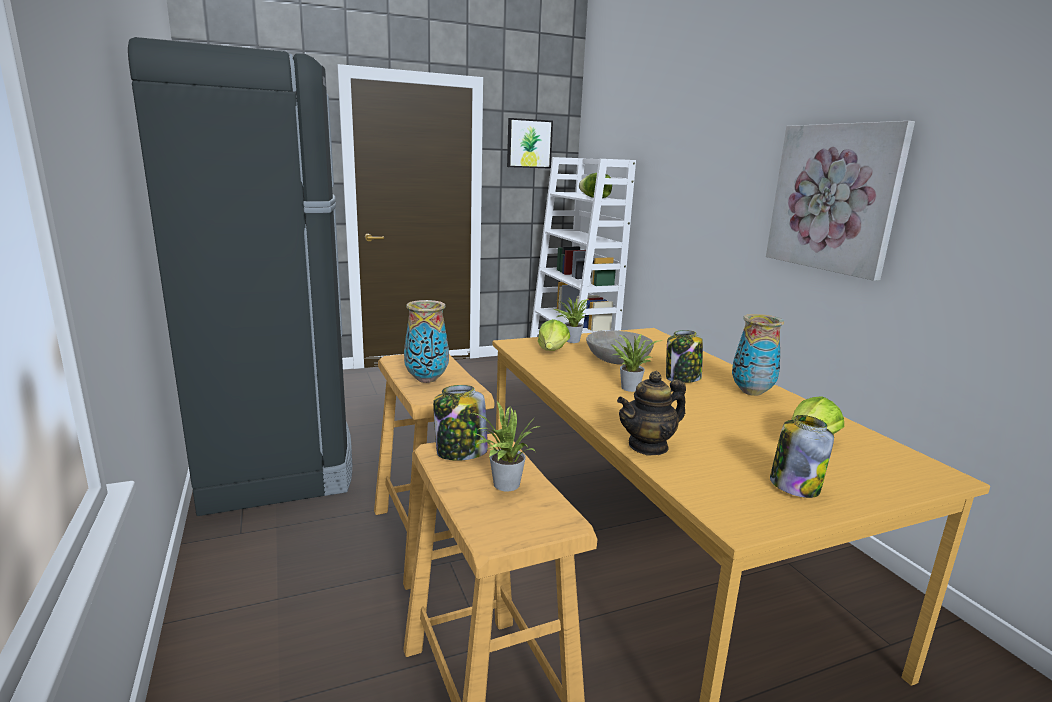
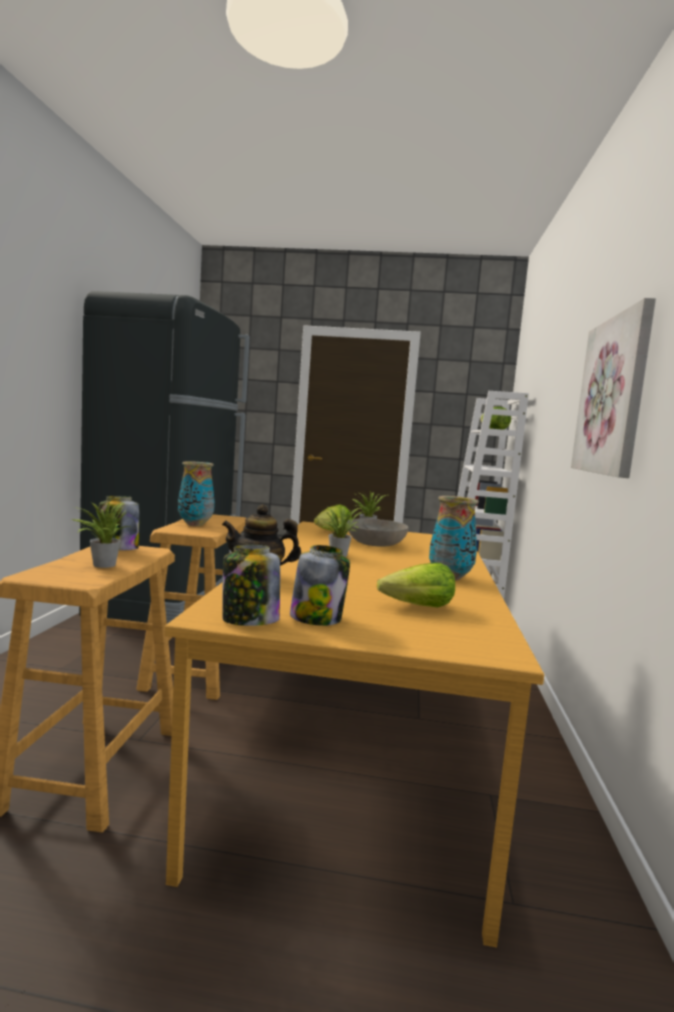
camera: 30 degrees right, 10 degrees down
(529, 143) = (460, 387): picture -> none
(682, 378) = (403, 560): jar -> jar (249, 620)

